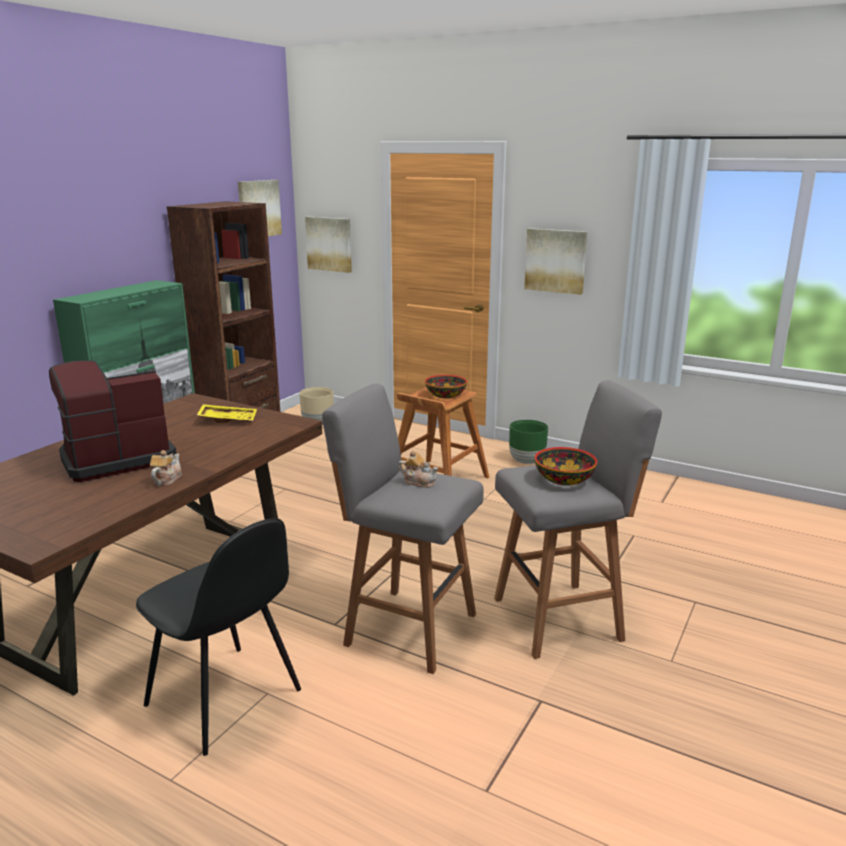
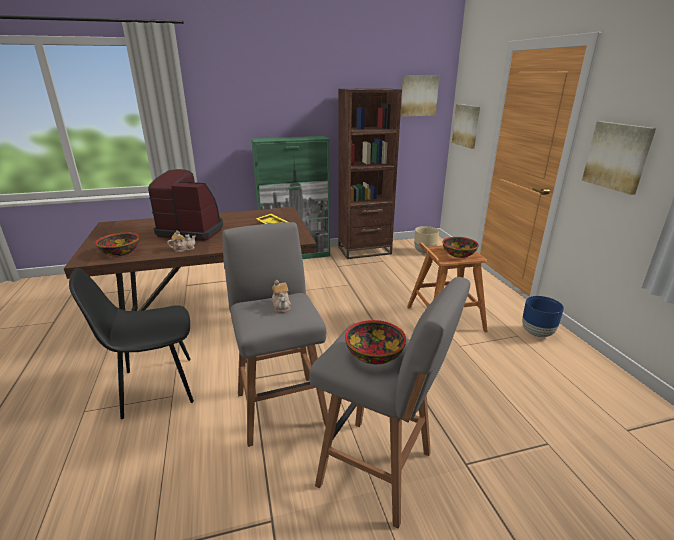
camera: 45 degrees right, 5 degrees up
(75, 516) = (121, 252): none -> bowl
(226, 700) = (155, 387): black chair -> black chair turned 75 degrees clockwise
(527, 461) = (537, 333): green planter -> blue planter

